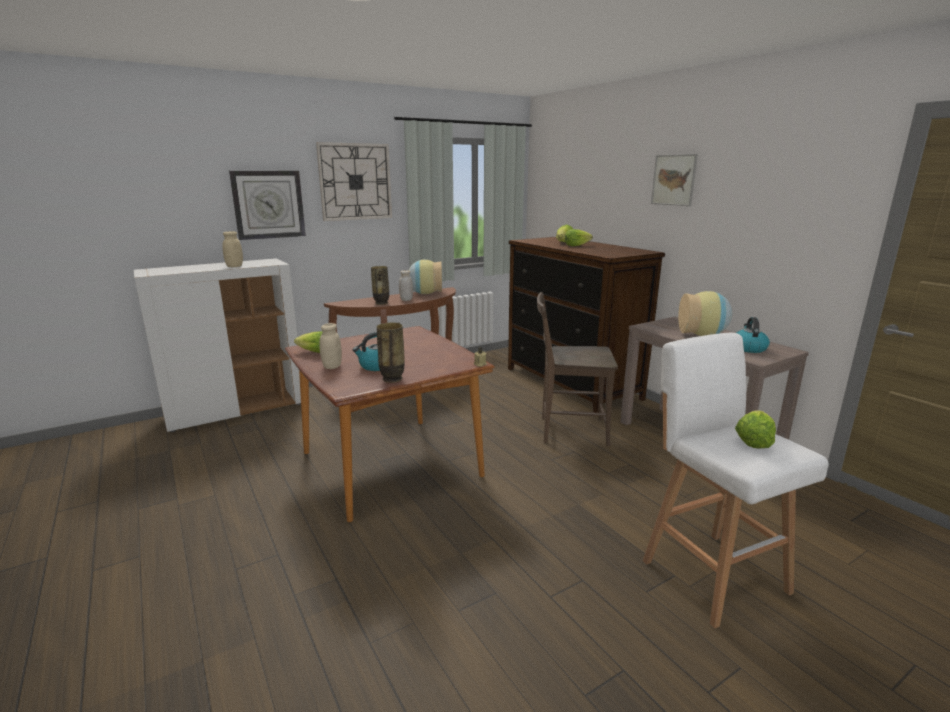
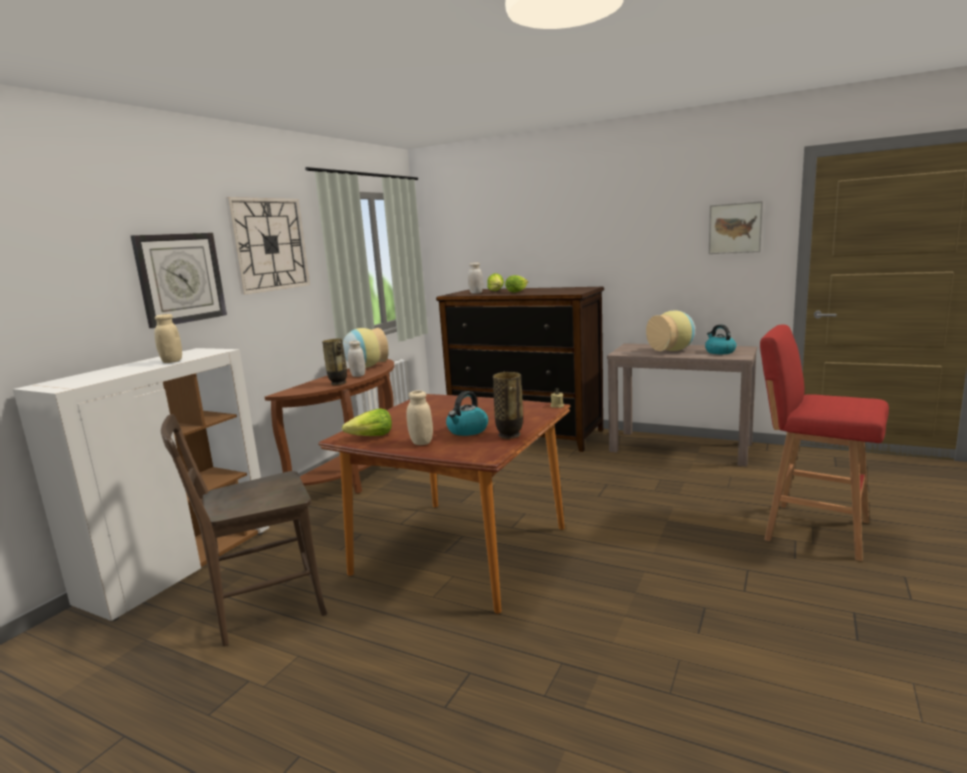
camera: 30 degrees left, 5 degrees down
(544, 241) = (476, 293): none -> white jar
(569, 430) = (579, 470): brown chair -> brown chair (263, 609)
(674, 180) = (601, 220): picture -> picture (735, 228)
(710, 573) = (812, 529): white stool -> red stool
(753, 441) = (839, 401): lettuce -> none

